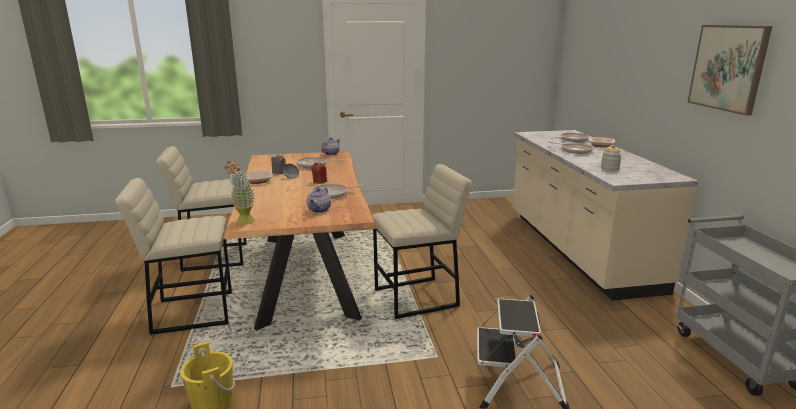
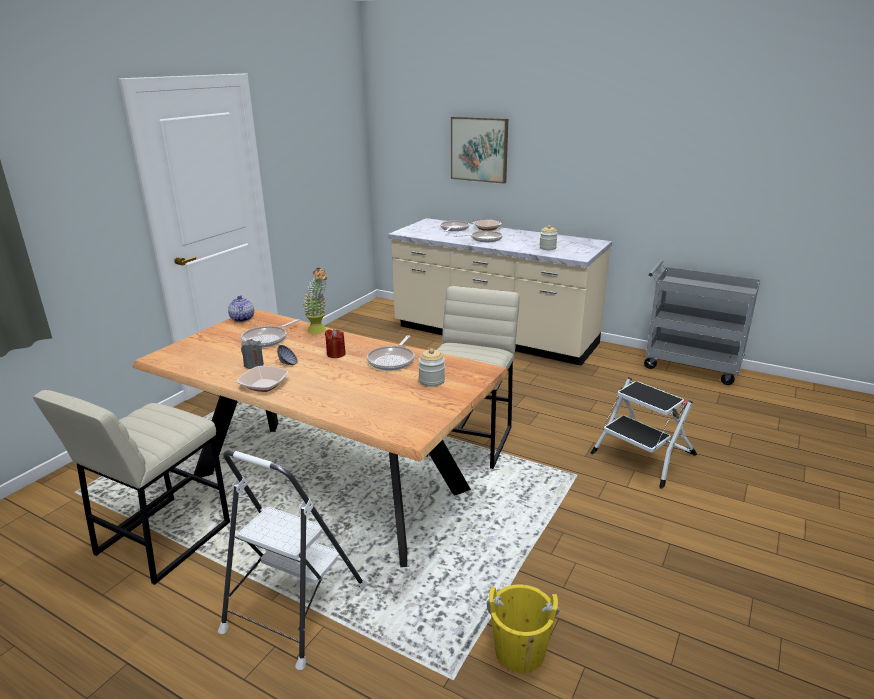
camera: 50 degrees left, 5 degrees up
(191, 312) = (292, 609): beige chair -> white step ladder
(243, 223) = (408, 432): potted plant -> potted plant (320, 331)
(319, 210) = (431, 381): teapot -> jar
(728, 68) = (626, 142): picture -> picture (479, 149)

